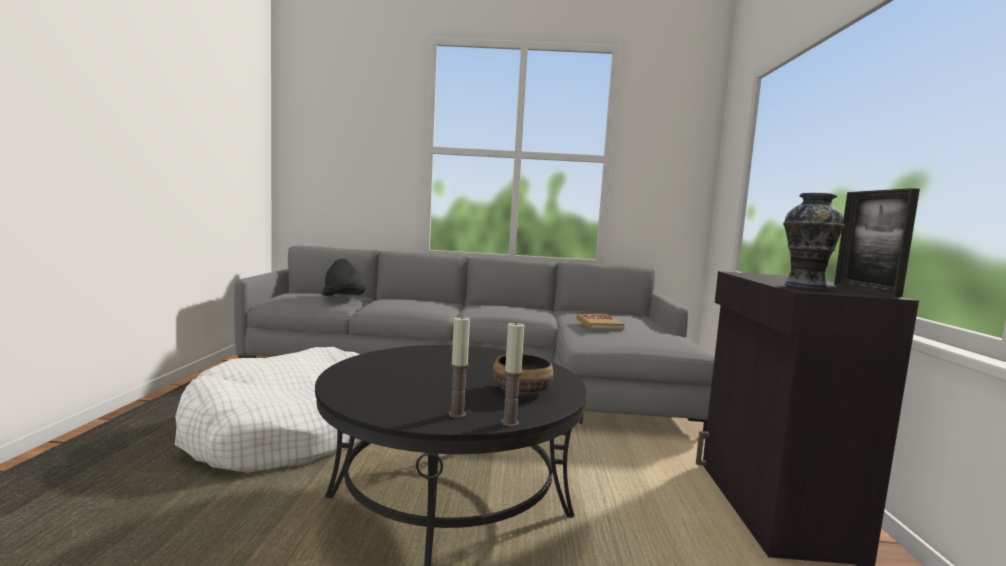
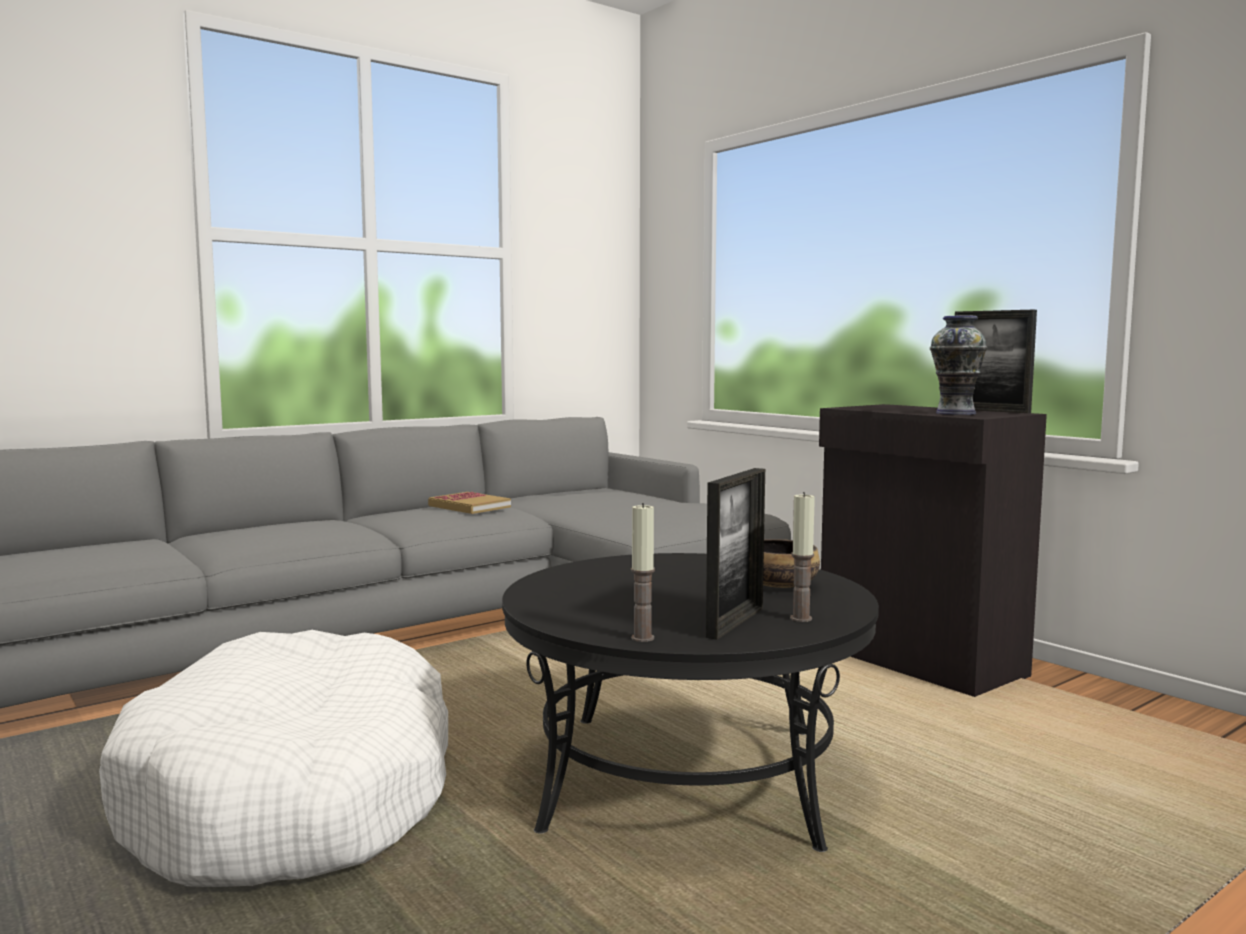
camera: 40 degrees left, 0 degrees up
(343, 299) = (150, 548): black hat -> none
(415, 402) = (735, 622): none -> picture frame
(510, 423) = (856, 610): candle -> candle (642, 638)
(599, 324) = (613, 506): book -> book (469, 506)

